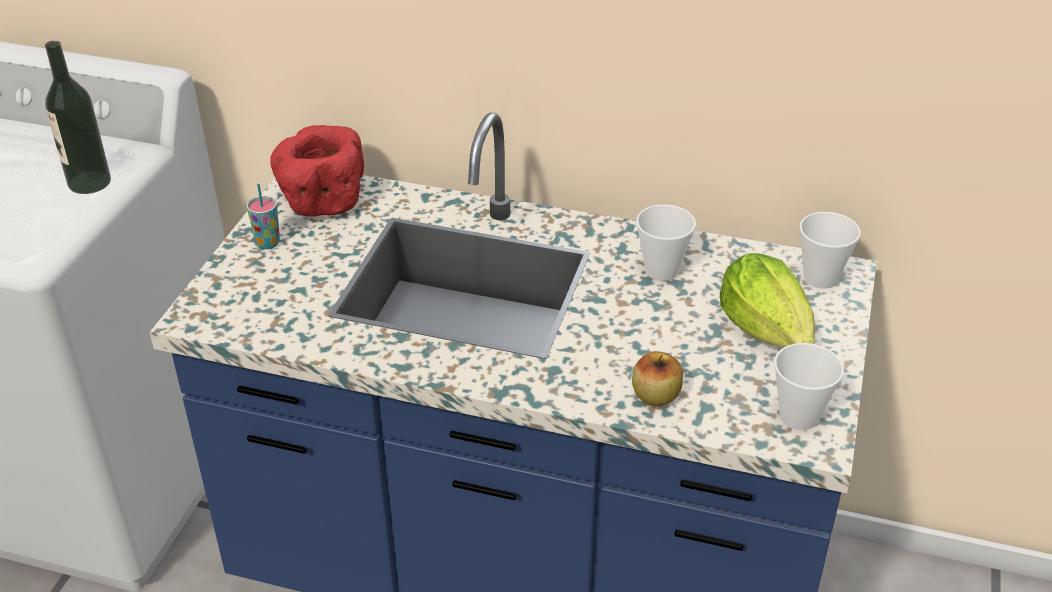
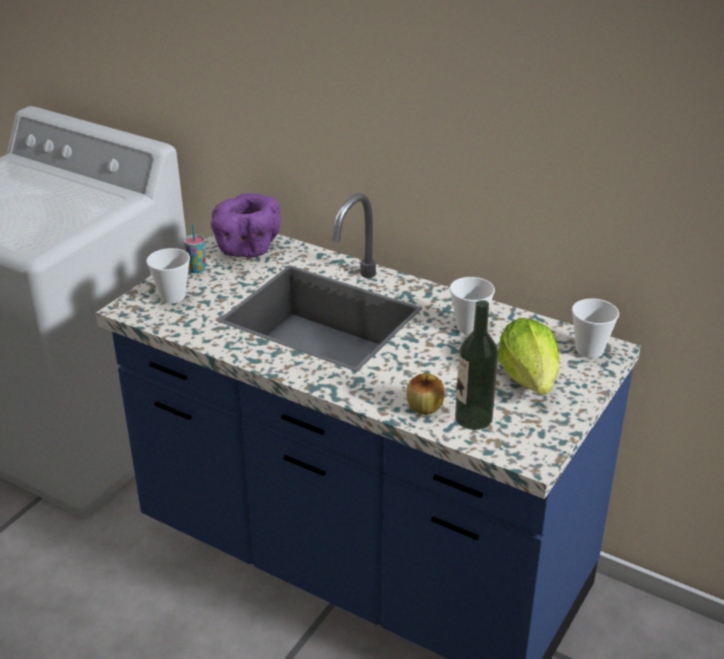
camera: 15 degrees right, 5 degrees down
(89, 182) = (89, 211): bottle -> bottle (473, 418)
(321, 200) = (245, 247): red bowl -> purple bowl
(799, 416) = (525, 439): cup -> cup (172, 297)

